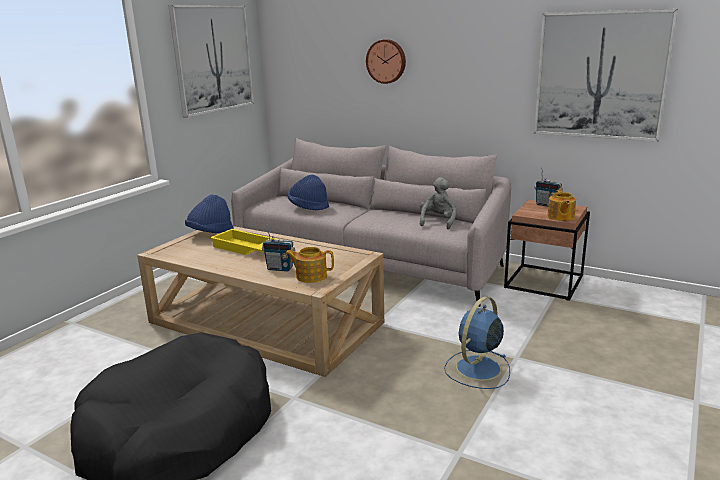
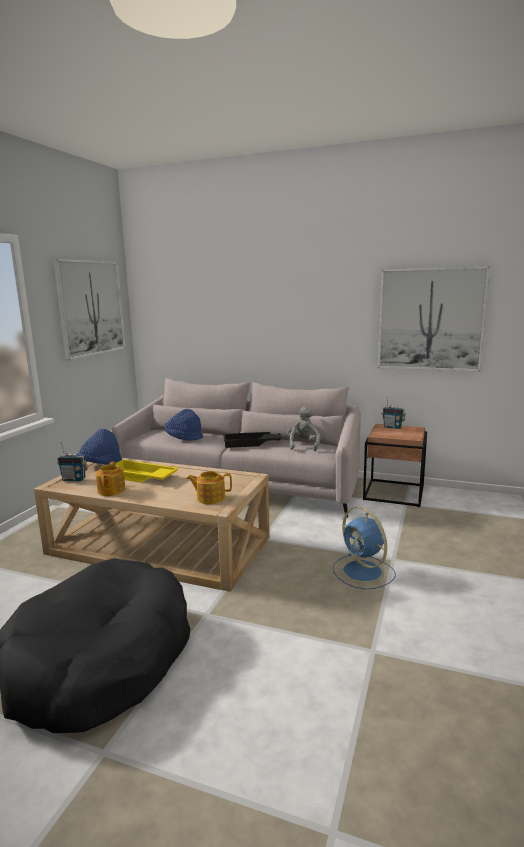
camera: 10 degrees left, 5 degrees down
(280, 268) = (179, 493): radio -> radio (74, 479)
(380, 216) = (251, 443): none -> black tray
(386, 61) = (247, 310): wall clock -> none
(477, 369) = (364, 572): blue fan -> blue fan turned 60 degrees counterclockwise
(560, 217) = (408, 436): teapot -> teapot (111, 491)

